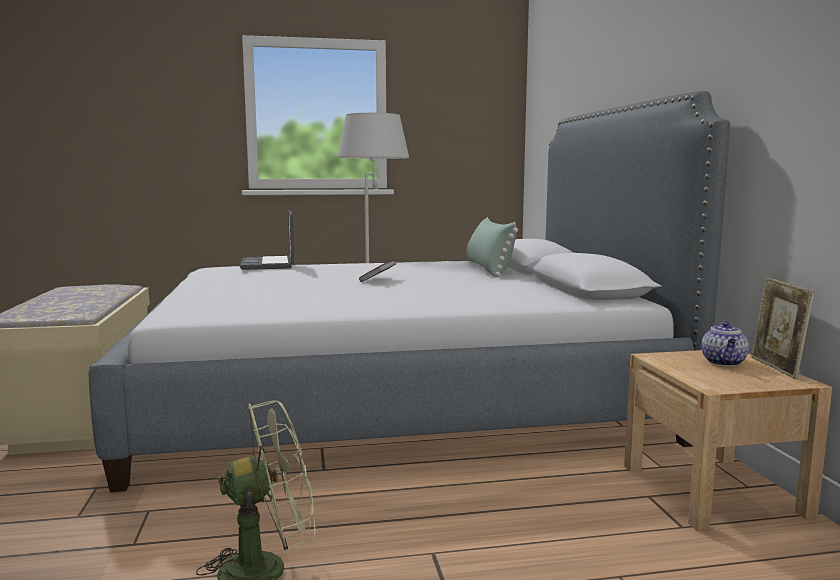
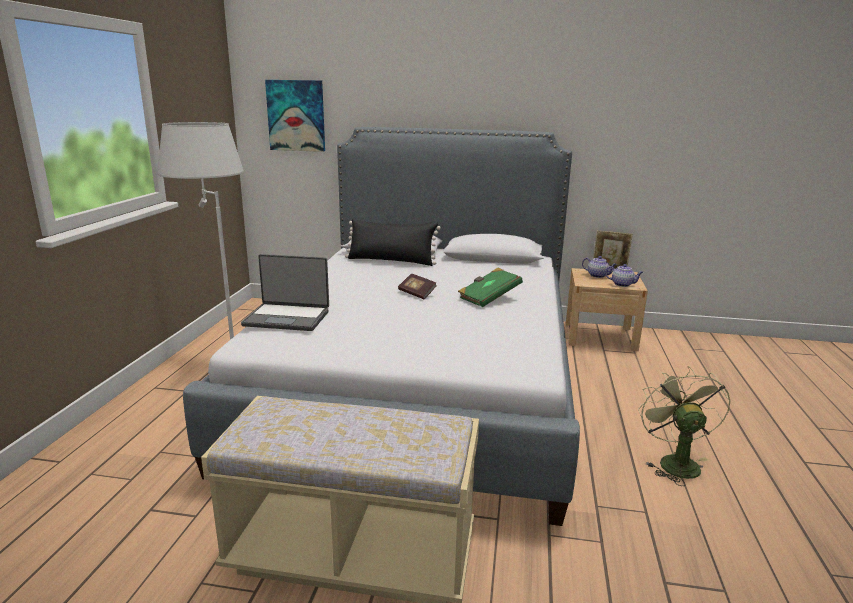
camera: 70 degrees left, 10 degrees up
(394, 295) = (489, 298): none -> green book
(488, 269) = (391, 261): green pillow -> black pillow
(548, 115) = (296, 115): none -> picture
(705, 378) = (622, 284): none -> teapot

